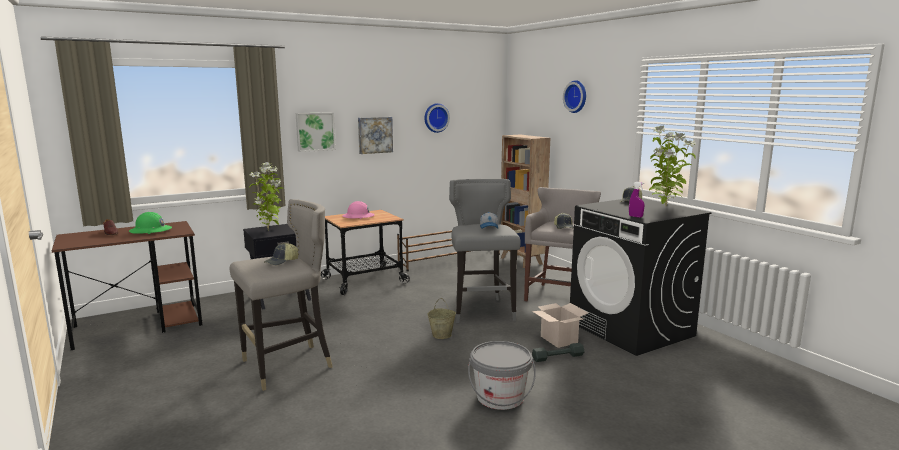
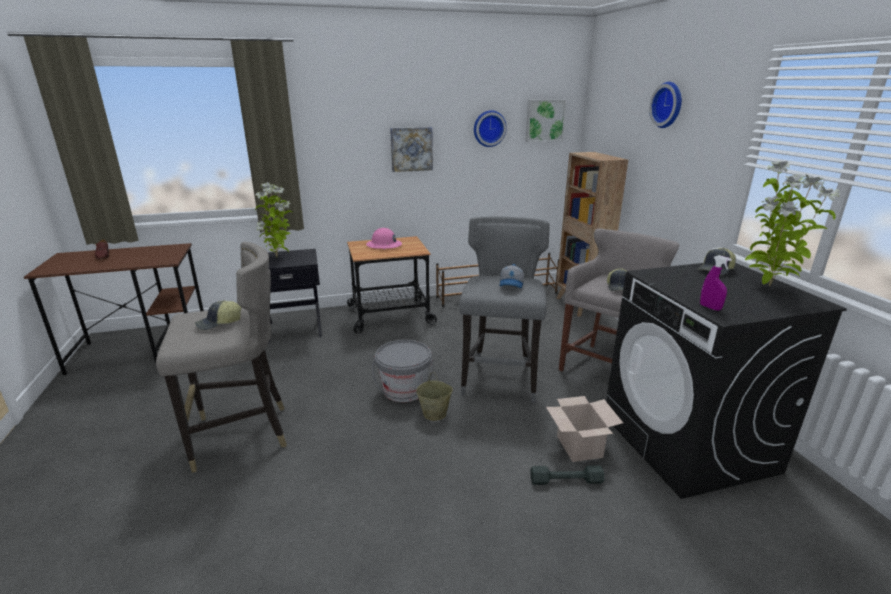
camera: 15 degrees right, 10 degrees up
(150, 230) = (142, 255): green hard hat -> none
(315, 131) = (338, 144): picture -> picture (544, 120)
(500, 397) = (458, 546): grey bucket -> grey bucket (404, 390)

